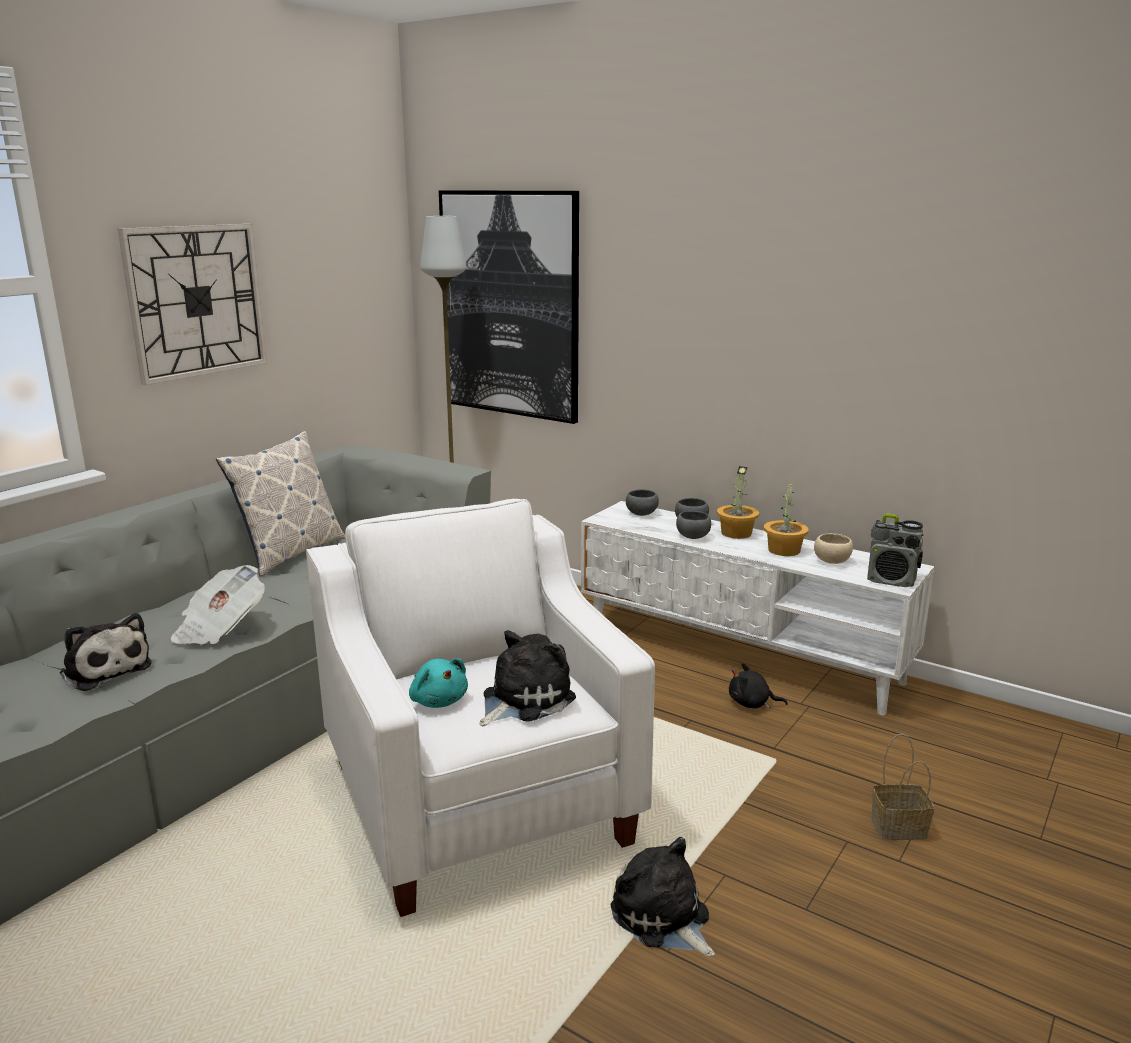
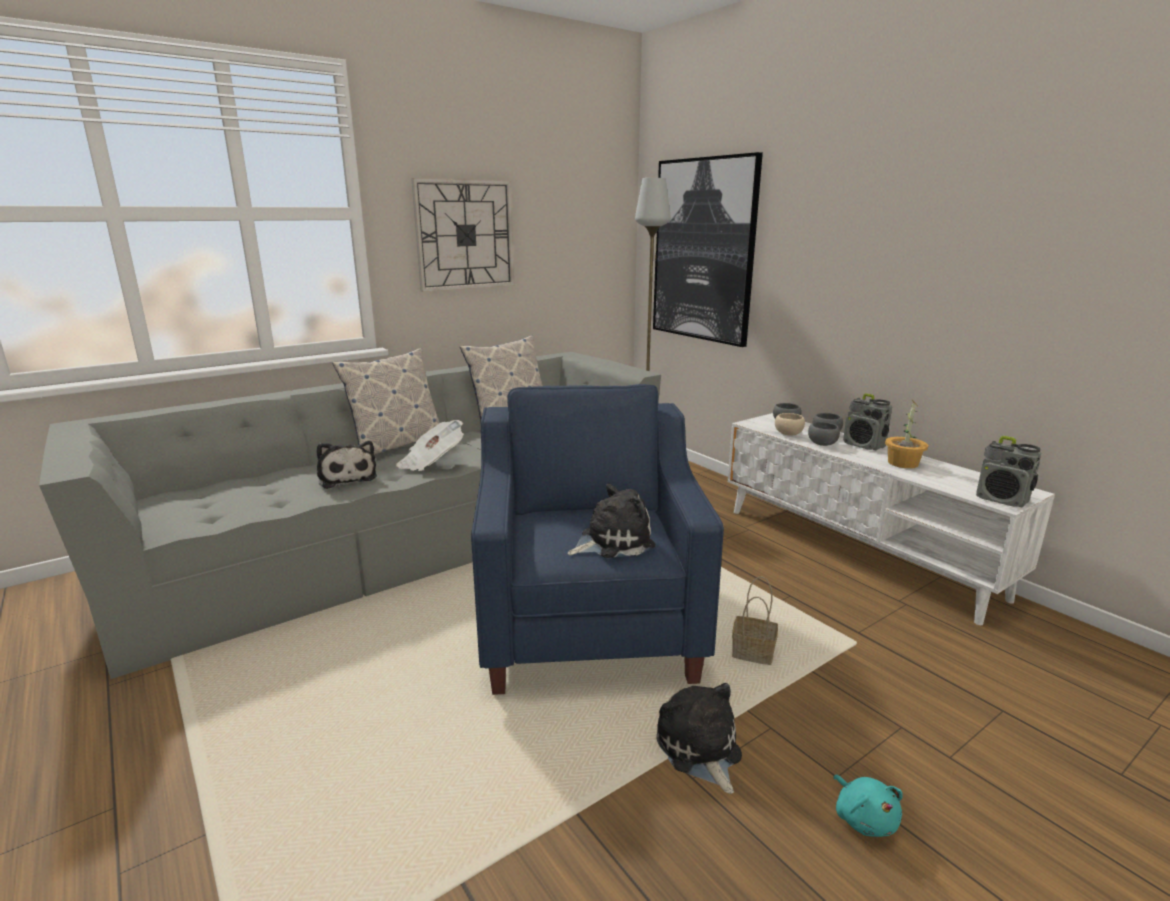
camera: 20 degrees right, 0 degrees up
(144, 609) = (396, 446): none -> pillow
(438, 700) = (547, 531): turquoise plush toy -> turquoise plush toy (864, 818)
(478, 801) = (588, 623): white armchair -> blue armchair
(736, 533) = (864, 445): potted plant -> radio
(752, 704) = (851, 592): black plush toy -> none
(832, 562) = (947, 477): beige bowl -> beige bowl (788, 434)
(900, 826) = (961, 726): basket -> basket (754, 653)

